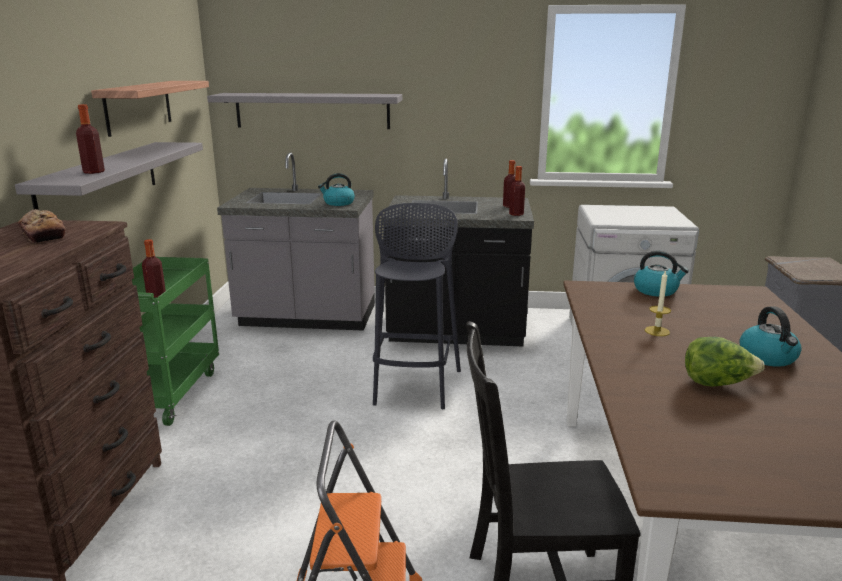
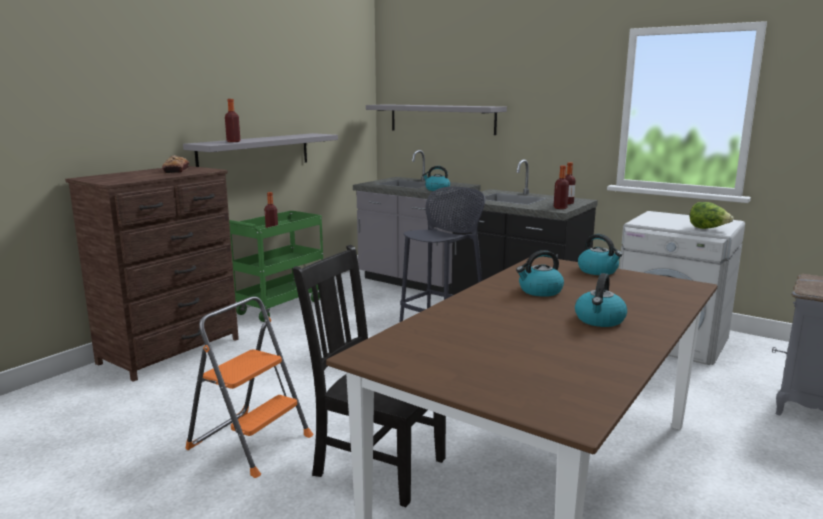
camera: 30 degrees right, 5 degrees down
(138, 106) = (299, 107): shelf -> none
(657, 331) = (539, 291): candle -> kettle
(717, 384) = (517, 323): lettuce -> lettuce (707, 229)

